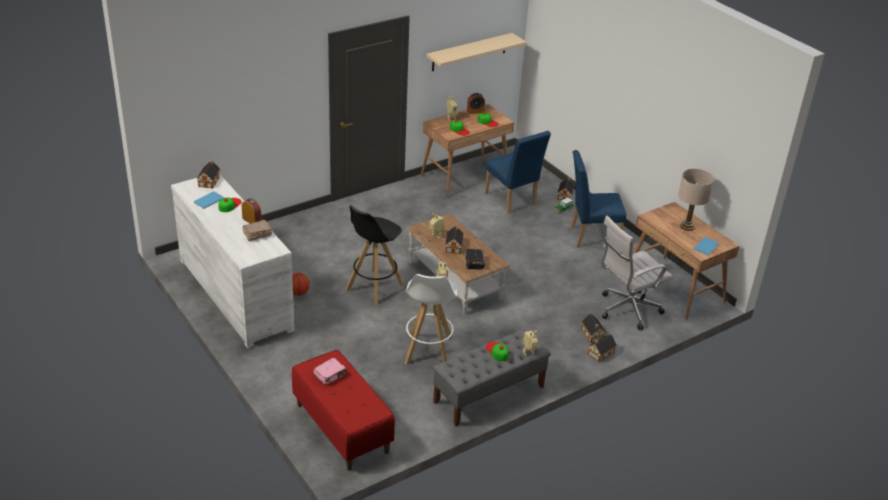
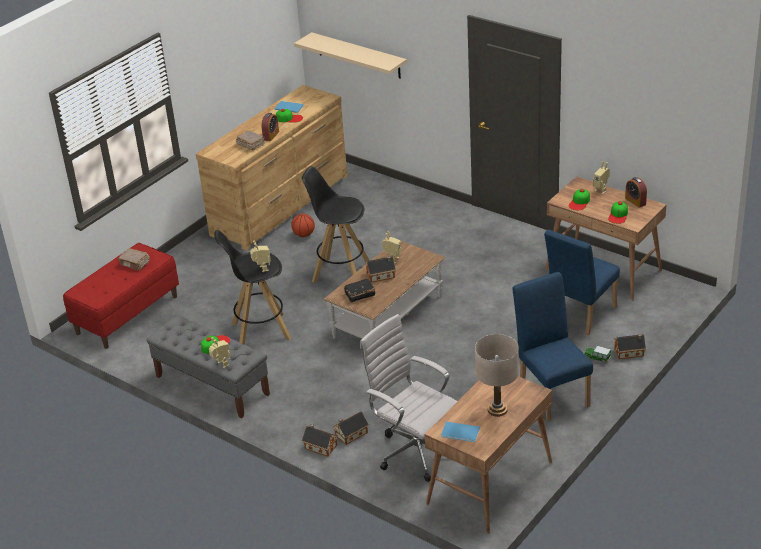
camera: 75 degrees right, 0 degrees up
(209, 181) = (321, 98): toy house -> none
(236, 294) = (281, 205): white dresser -> brown dresser
(330, 375) = (135, 263): pink book -> brown book
(428, 350) = (260, 331): white stool -> black stool
(469, 52) = (642, 124): beige shelf -> beige shelf (358, 55)

